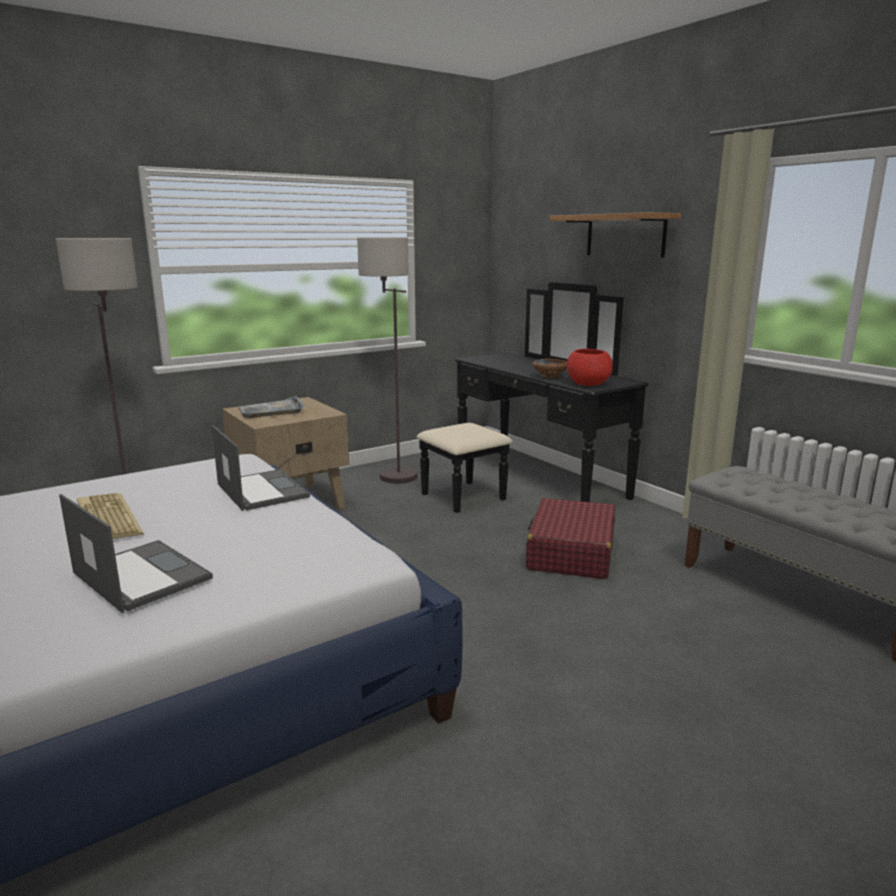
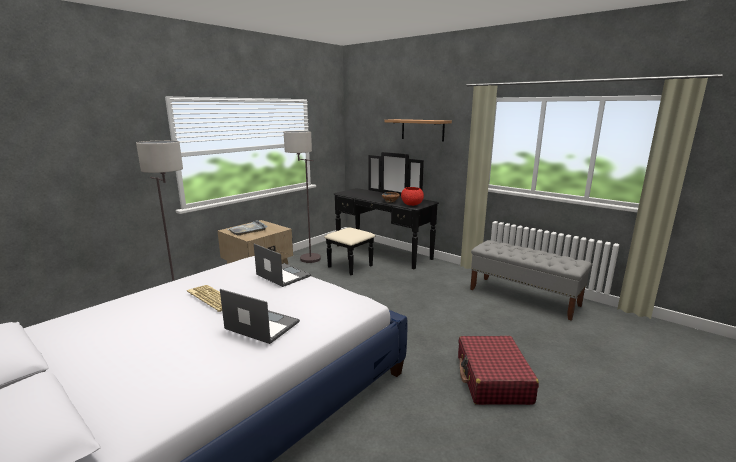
camera: 15 degrees left, 0 degrees up
(570, 553) = (417, 289): red suitcase -> red suitcase (493, 379)

